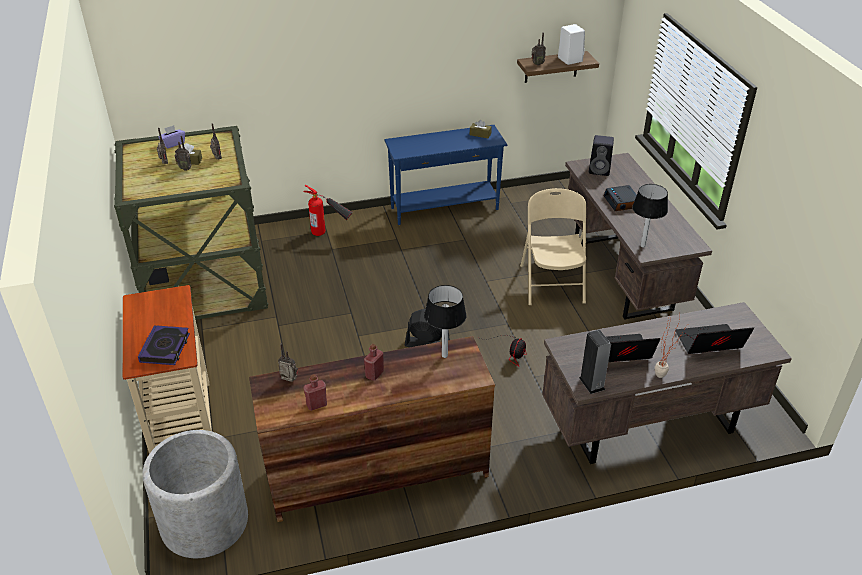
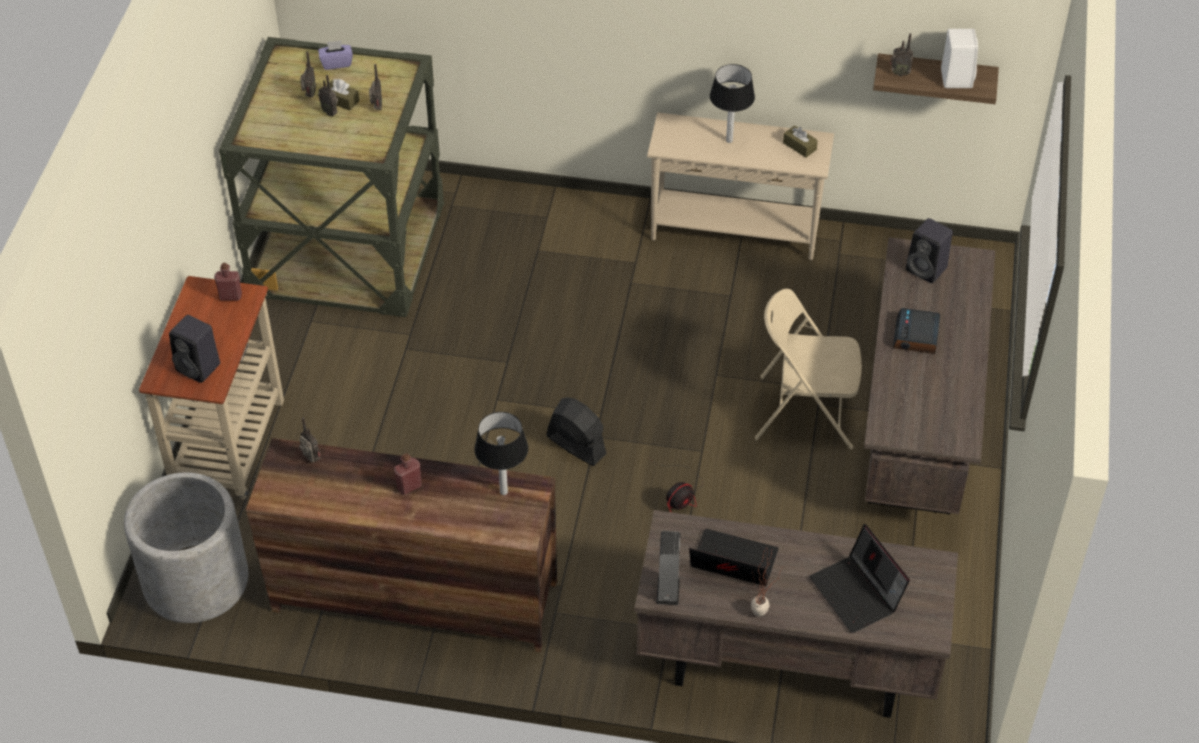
camera: 25 degrees right, 10 degrees up
(165, 348) = (199, 367): book -> black speaker
(316, 405) = (324, 502): red bottle -> red bottle (230, 296)
(330, 235) = (548, 225): fire extinguisher -> none
(445, 208) = (736, 232): blue console table -> beige console table
(552, 284) = (805, 411): beige chair -> beige chair turned 105 degrees counterclockwise
(643, 246) = (889, 418): table lamp -> table lamp (729, 140)
(708, 344) = (857, 594): laptop -> laptop turned 135 degrees counterclockwise

